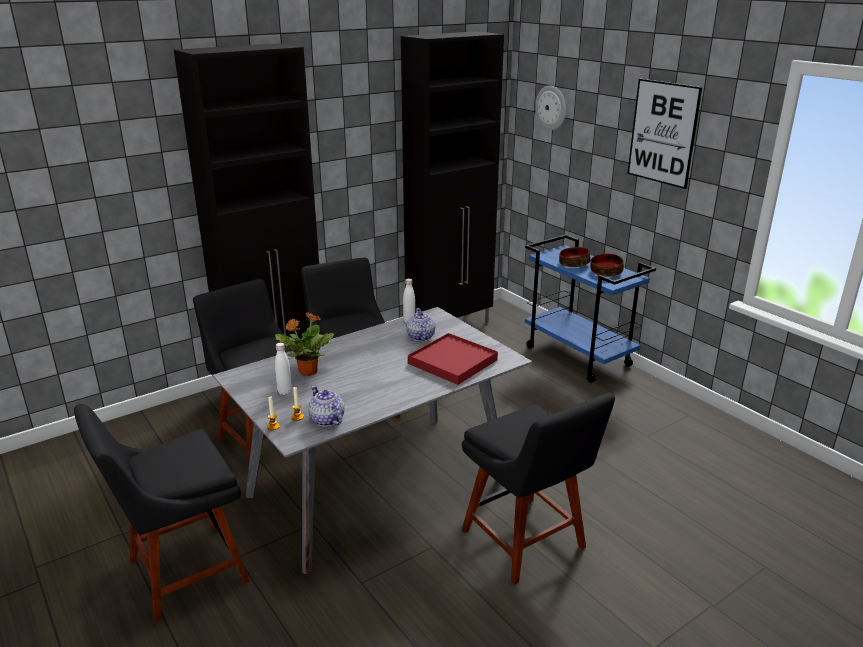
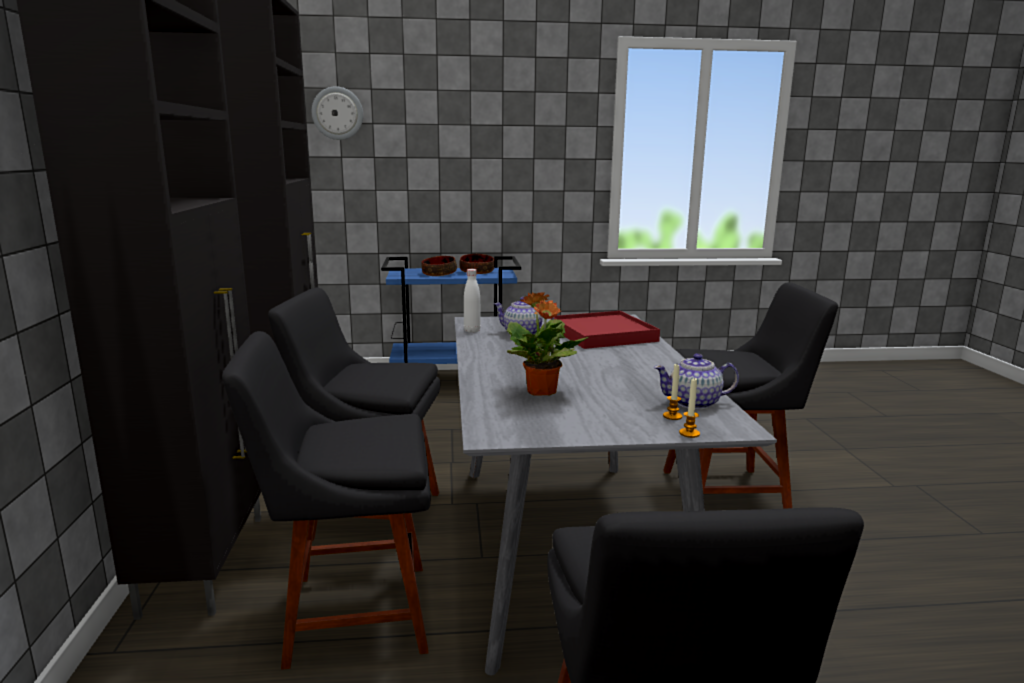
camera: 60 degrees left, 10 degrees down
(284, 392) = (588, 412): white bottle -> none
(663, 133) = (498, 118): picture -> none

